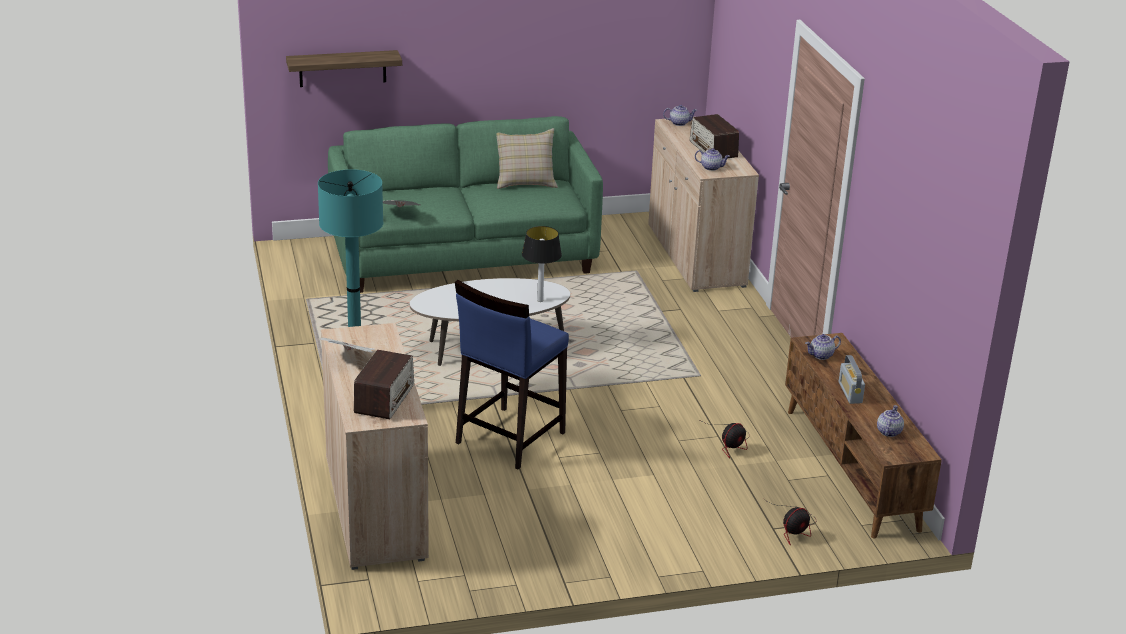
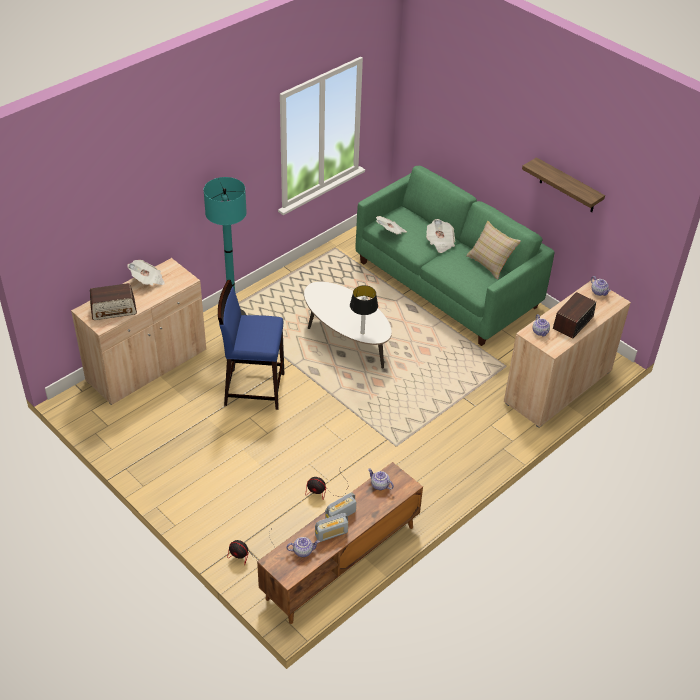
camera: 60 degrees right, 15 degrees up
(342, 68) = (434, 125): shelf -> shelf (568, 186)
(453, 196) = (440, 243): none -> newspaper
(874, 406) = (331, 533): none -> radio

